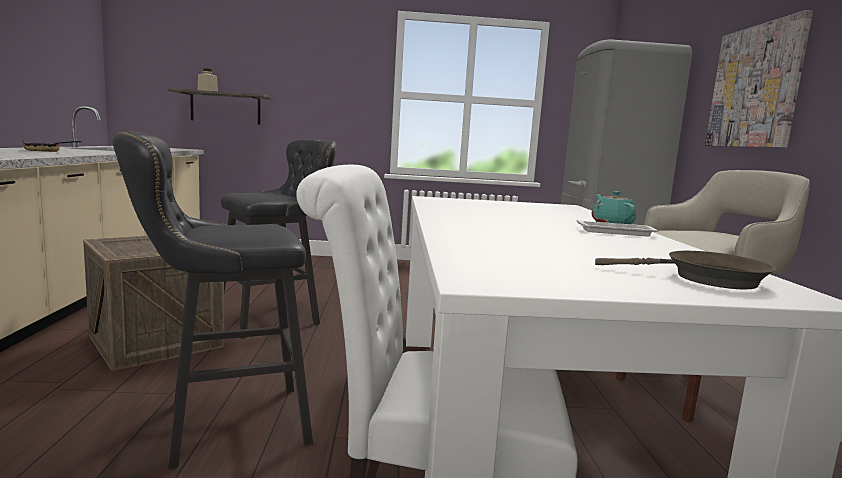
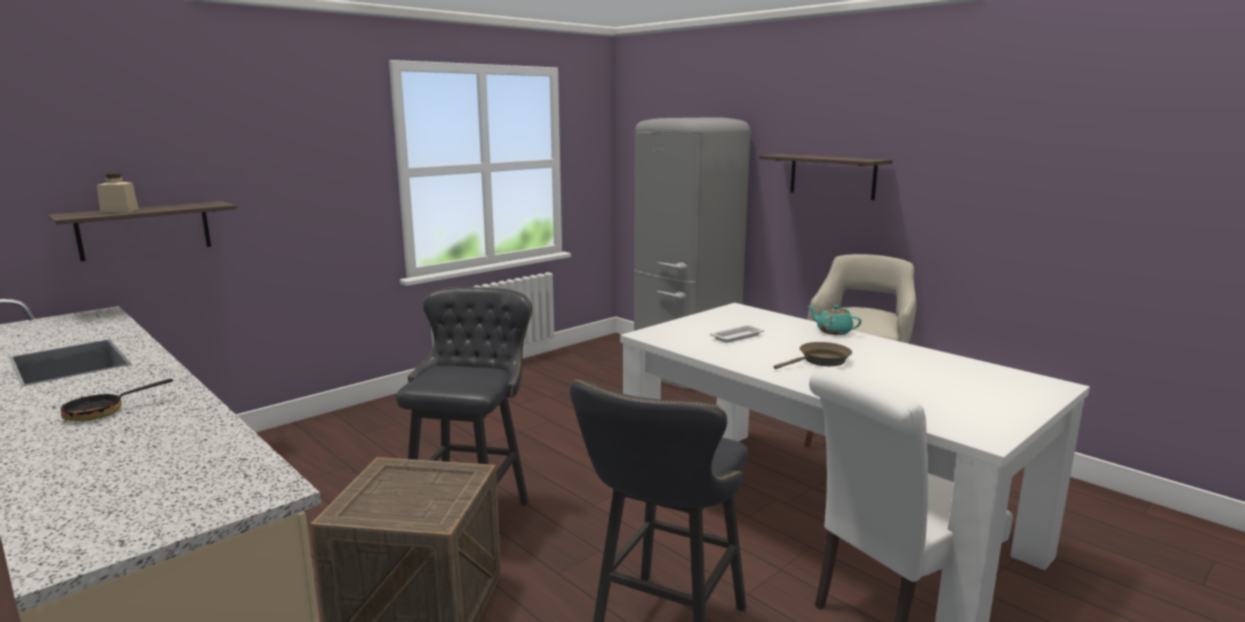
camera: 40 degrees left, 5 degrees up
(617, 232) = (867, 345): white tray -> white tray (738, 337)
(706, 279) = (1011, 386): brown frying pan -> brown frying pan (821, 361)
(755, 87) = (832, 176): picture -> shelf

